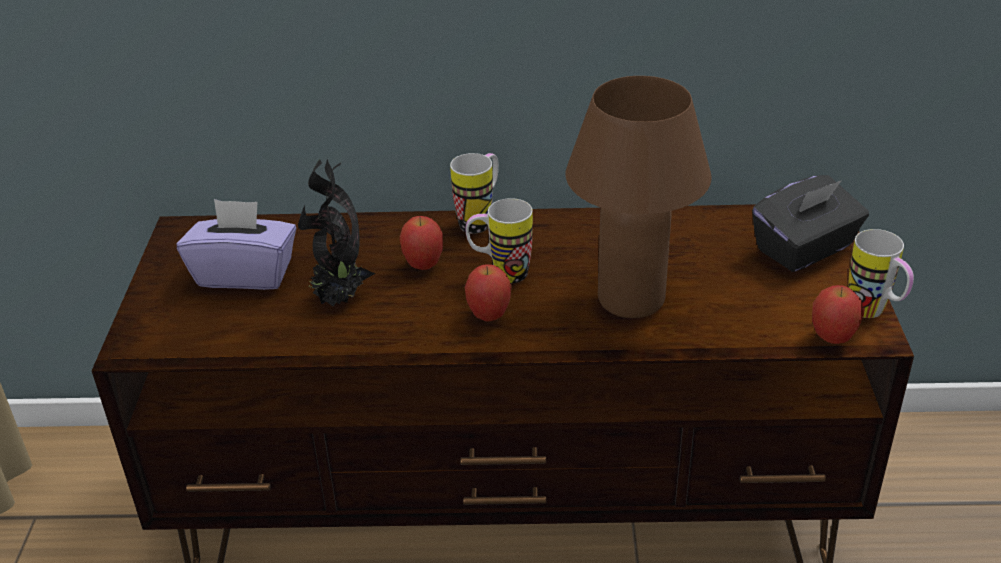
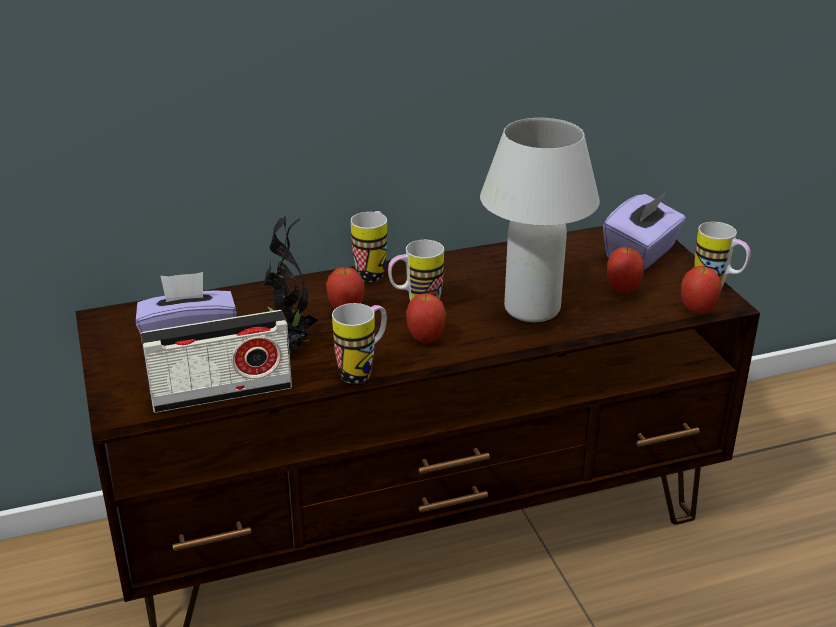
camera: 20 degrees left, 5 degrees down
(242, 340) = (222, 393): none -> radio
(400, 342) = (363, 371): none -> mug
(631, 300) = (532, 309): brown table lamp -> white table lamp
(754, 294) = (622, 290): none -> apple
(805, 249) = (641, 254): black tissue box -> purple tissue box

